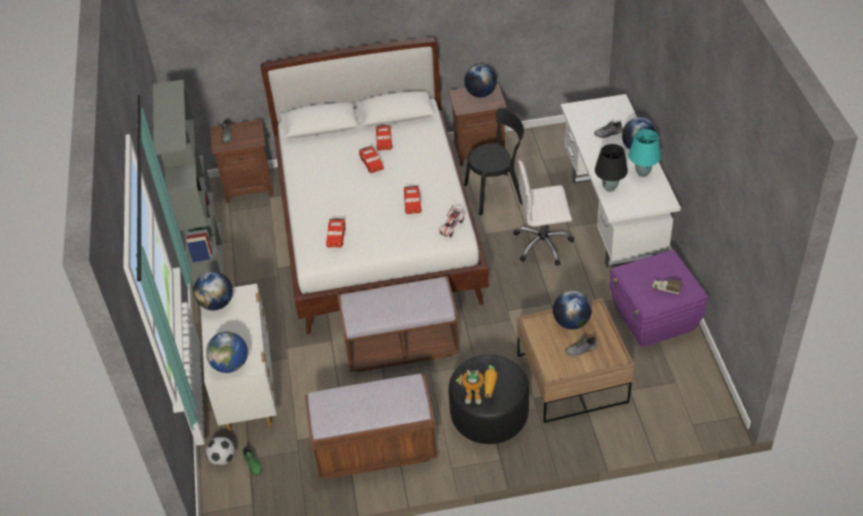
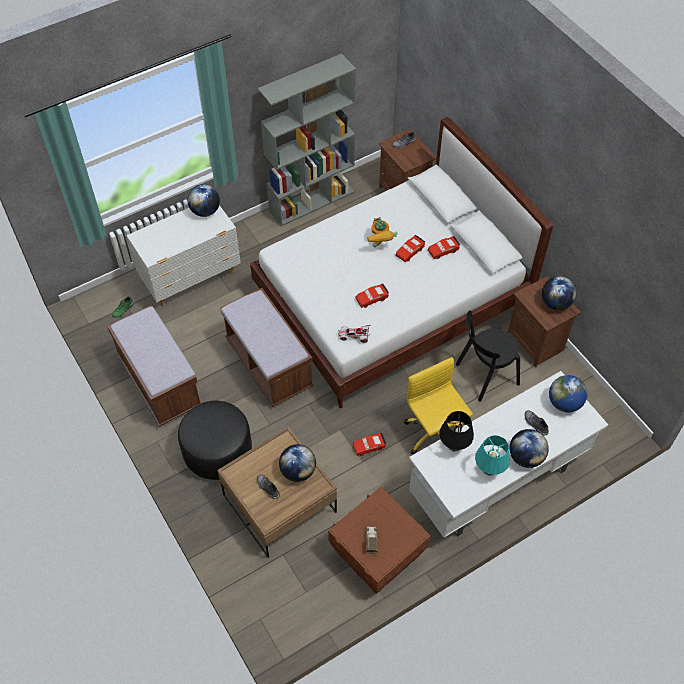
camera: 65 degrees right, 10 degrees up
(222, 459) = (122, 290): football -> none
(230, 365) = (147, 243): globe -> globe (564, 403)
(336, 236) = (307, 258): red toy car -> red toy car (369, 446)
(480, 397) = (193, 427): toy robot -> toy robot (380, 245)
(496, 193) = (484, 375): black chair -> black chair turned 105 degrees clockwise
(544, 244) = (434, 434): white office chair -> yellow office chair
(653, 319) = (376, 554): purple storage box -> brown storage box

